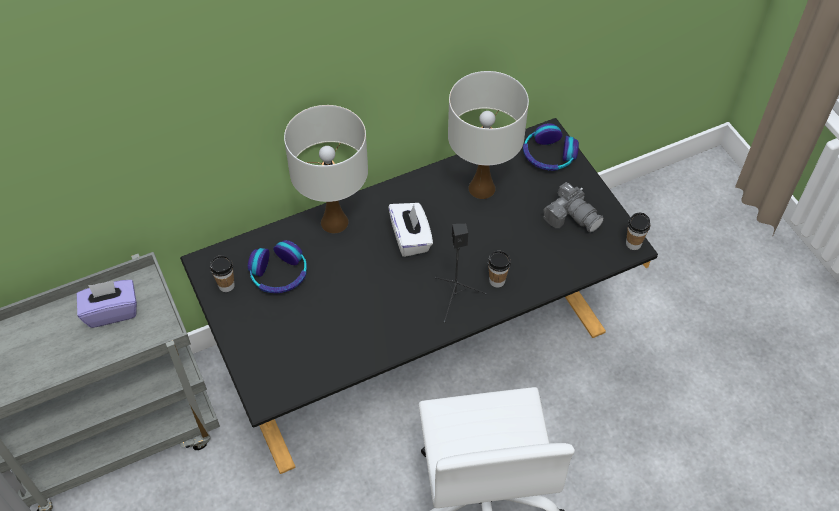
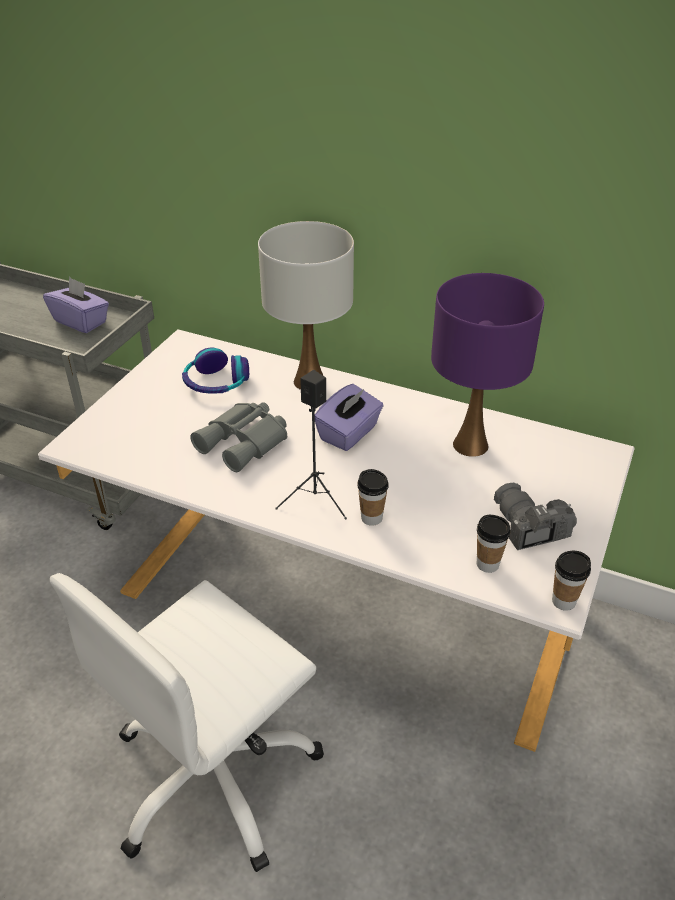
camera: 50 degrees right, 15 degrees down
(226, 285) = (173, 363): cup -> cup (487, 564)
(364, 298) = (245, 442): none -> grey binoculars
(410, 238) = (349, 433): white tissue box -> purple tissue box
(420, 352) = (339, 608): black desk -> white desk
(481, 188) = (469, 445): white table lamp -> purple table lamp
(548, 155) = (579, 467): headphones -> none
(572, 216) = (528, 528): camera -> camera turned 150 degrees clockwise

